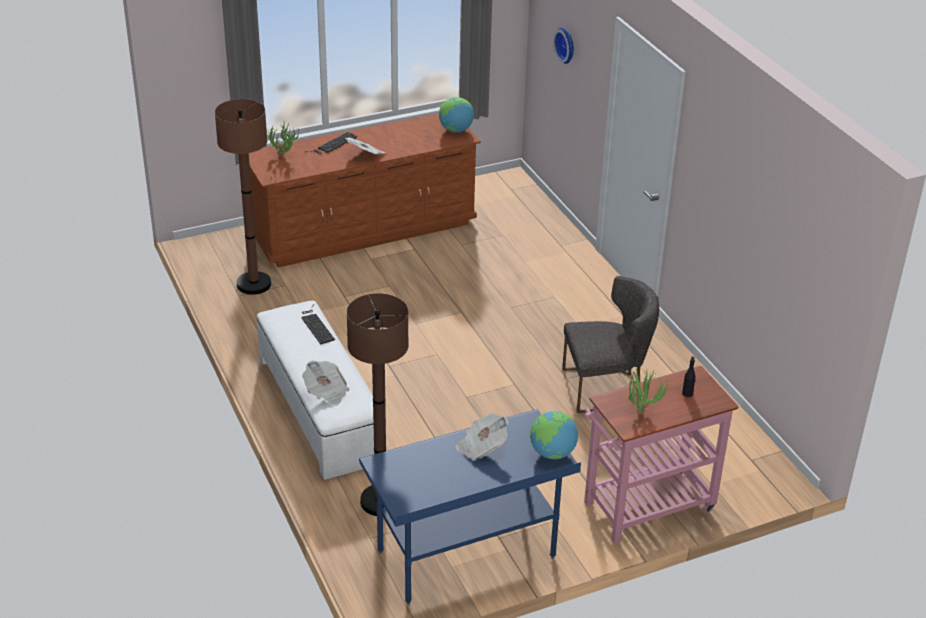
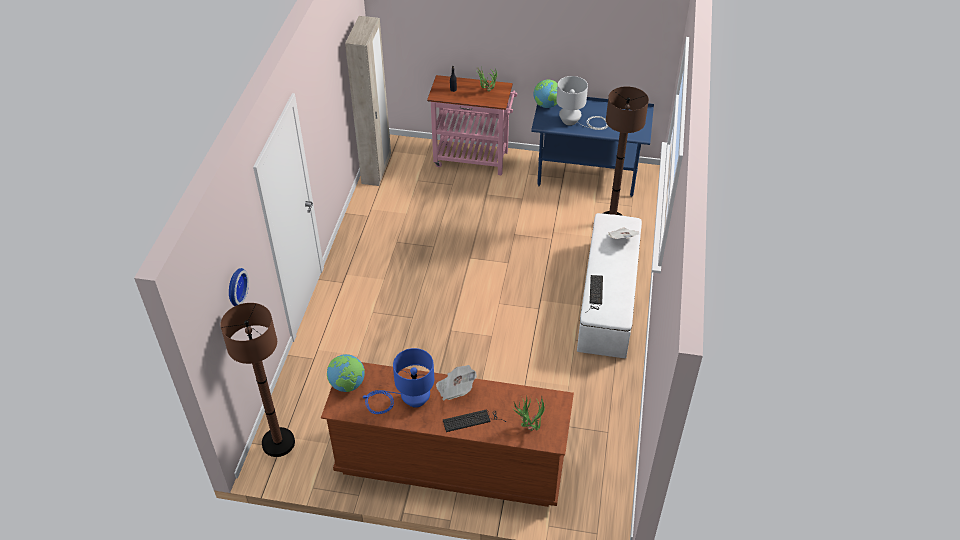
camera: 145 degrees left, 10 degrees up
(254, 284) = (588, 439): brown floor lamp -> brown floor lamp (278, 443)
(402, 136) = (401, 400): none -> blue table lamp
(481, 447) = (580, 122): newspaper -> grey table lamp
(606, 388) = (417, 230): grey chair -> none
(744, 435) = (376, 170): none -> beige wardrobe

